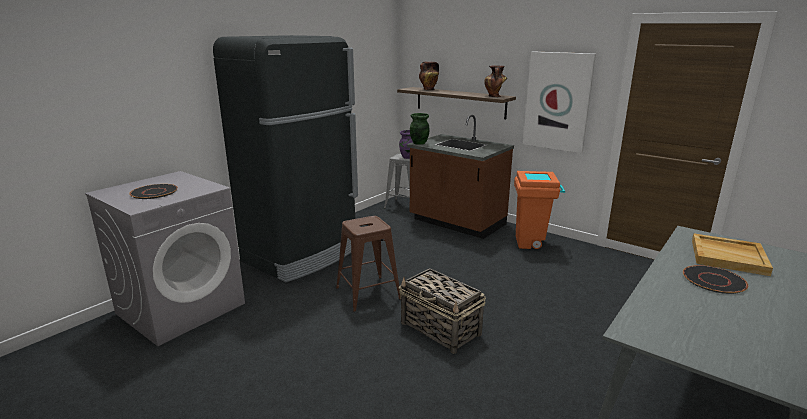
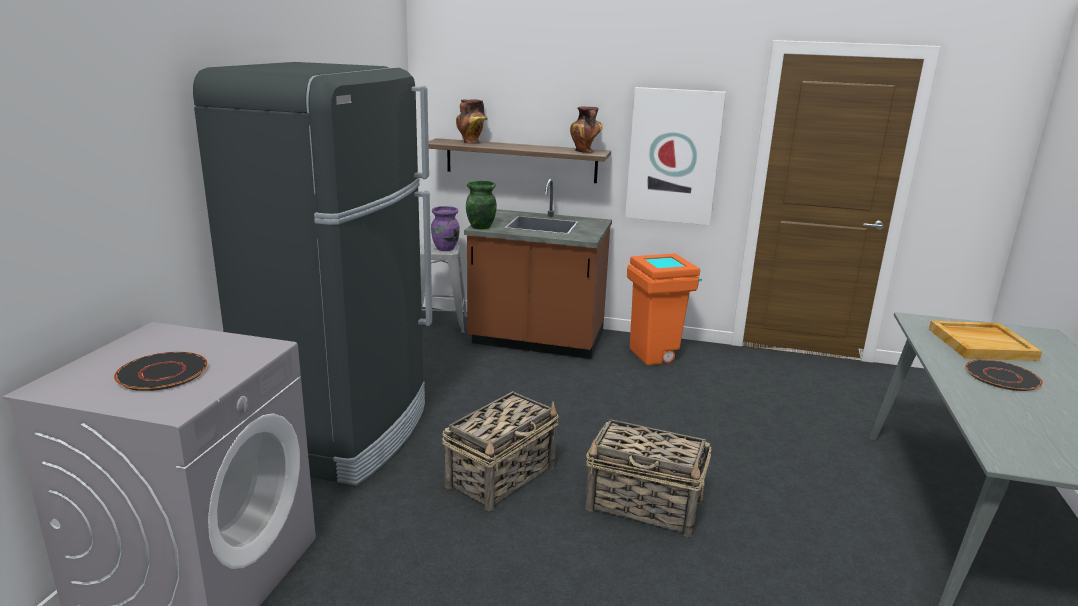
camera: 25 degrees left, 0 degrees up
(368, 294) = (502, 476): brown stool -> basket

